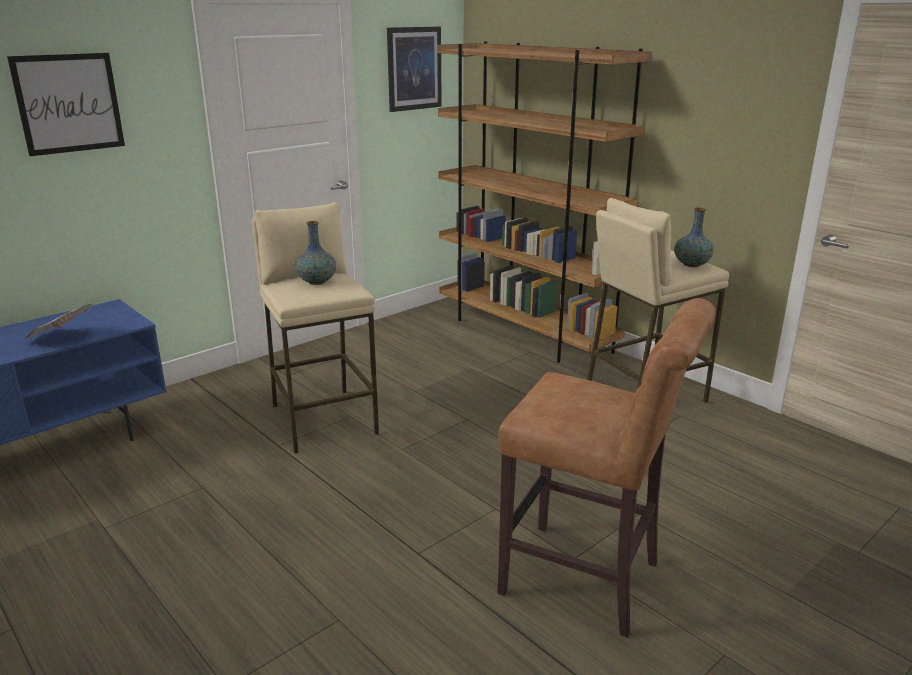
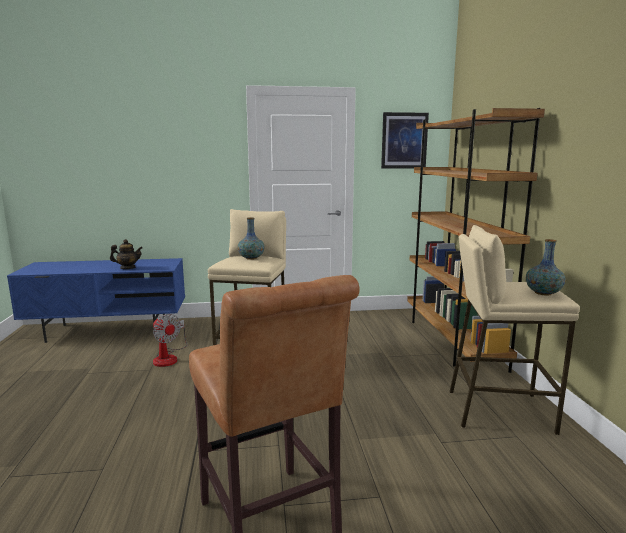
camera: 35 degrees right, 10 degrees down
(61, 338) = (128, 268): newspaper -> teapot
(69, 103) = (169, 146): picture -> none
(204, 462) = (168, 357): none -> fan

